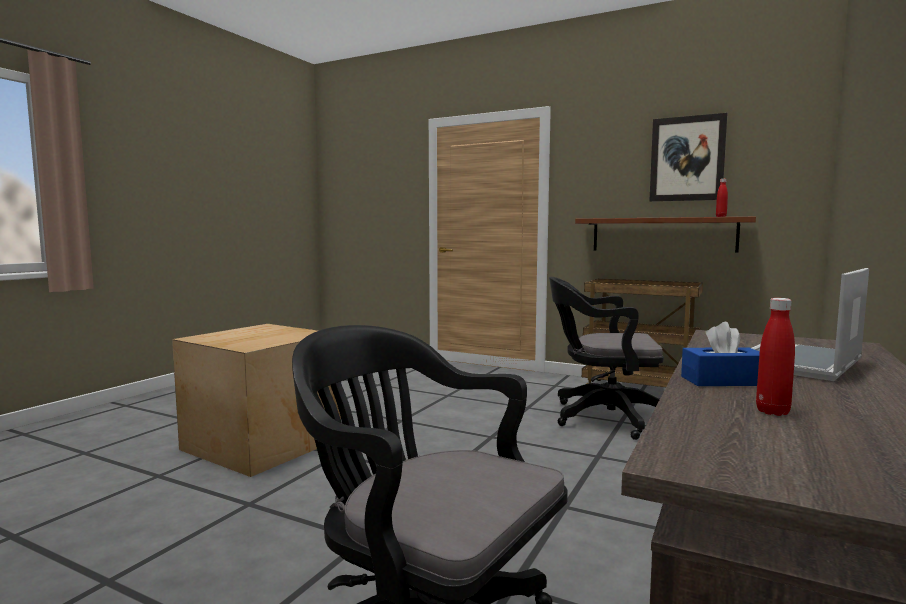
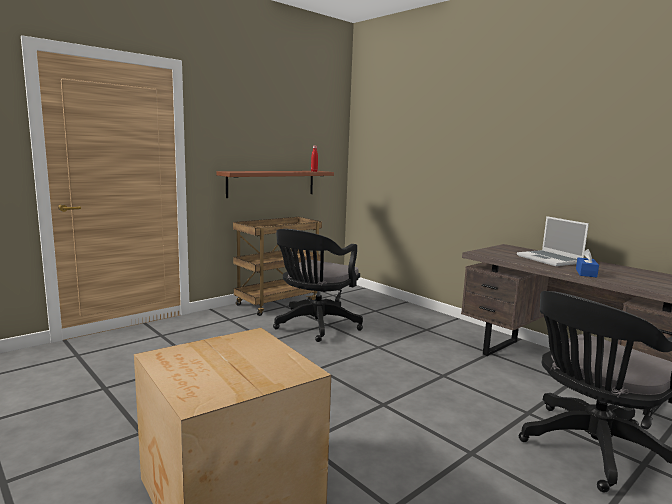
camera: 70 degrees left, 5 degrees up
(687, 159) = (284, 127): picture -> none
(772, 411) = (632, 278): red bottle -> none

